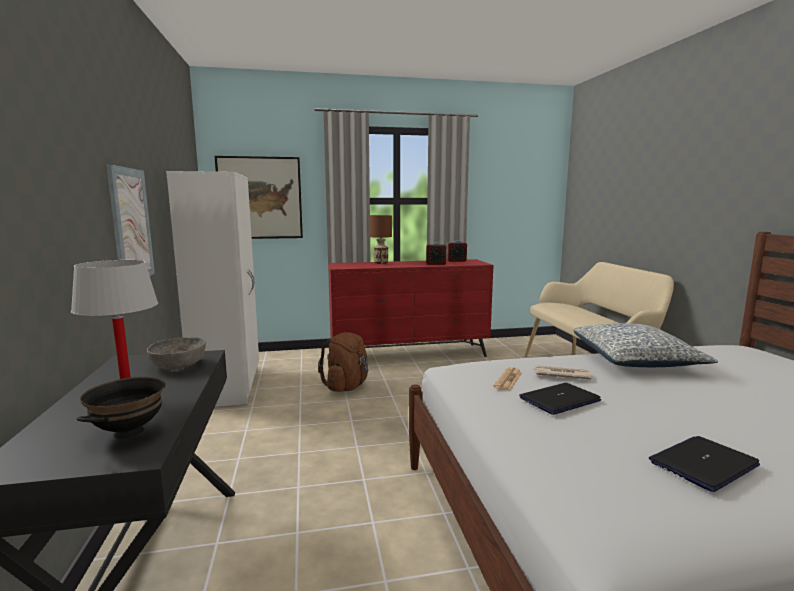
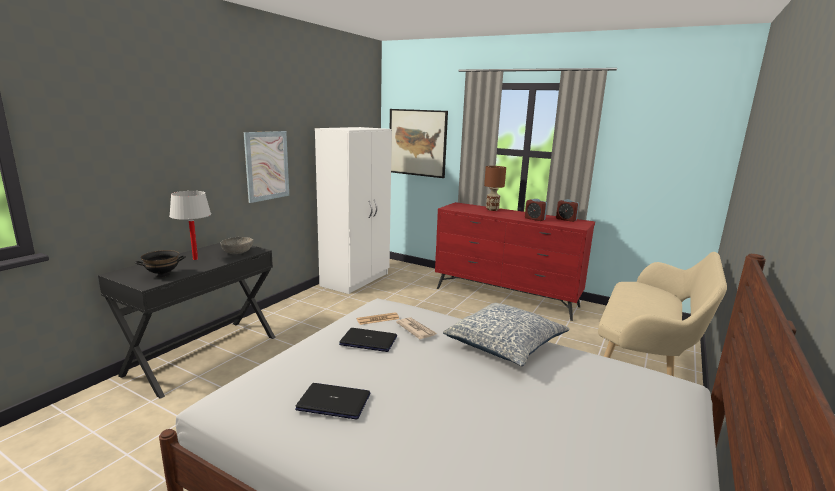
camera: 40 degrees right, 5 degrees up
(347, 386) = (420, 304): brown backpack -> none

